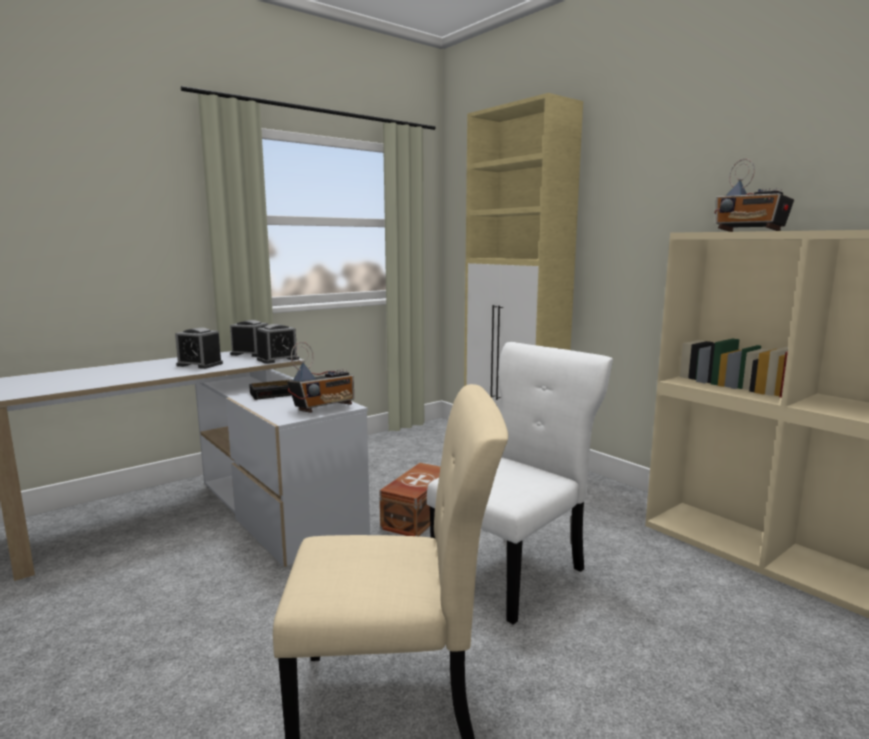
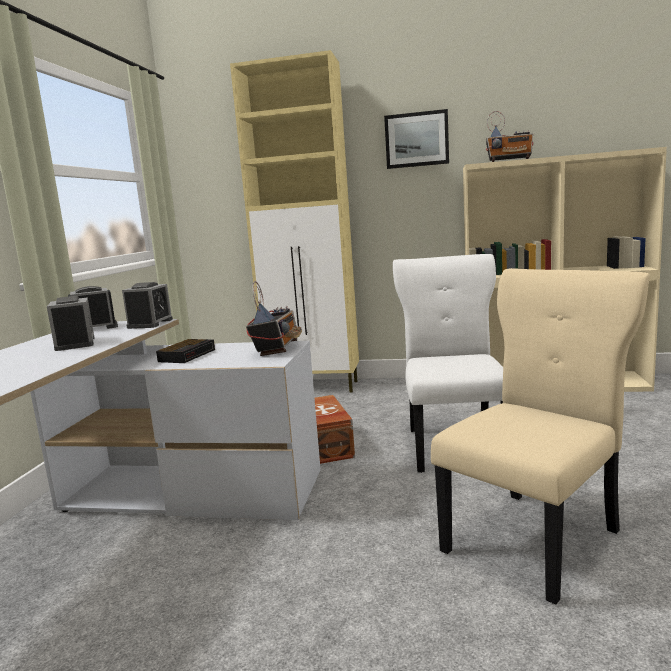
camera: 40 degrees left, 0 degrees up
(200, 364) = (75, 344): alarm clock -> alarm clock turned 90 degrees counterclockwise
(658, 193) = (416, 139): none -> picture

